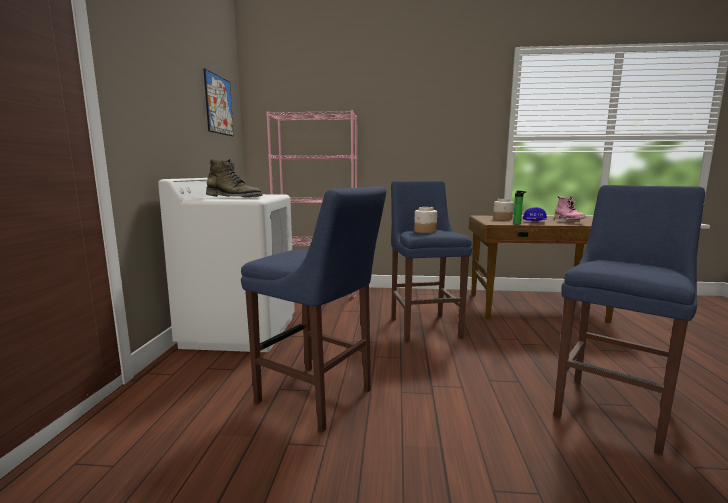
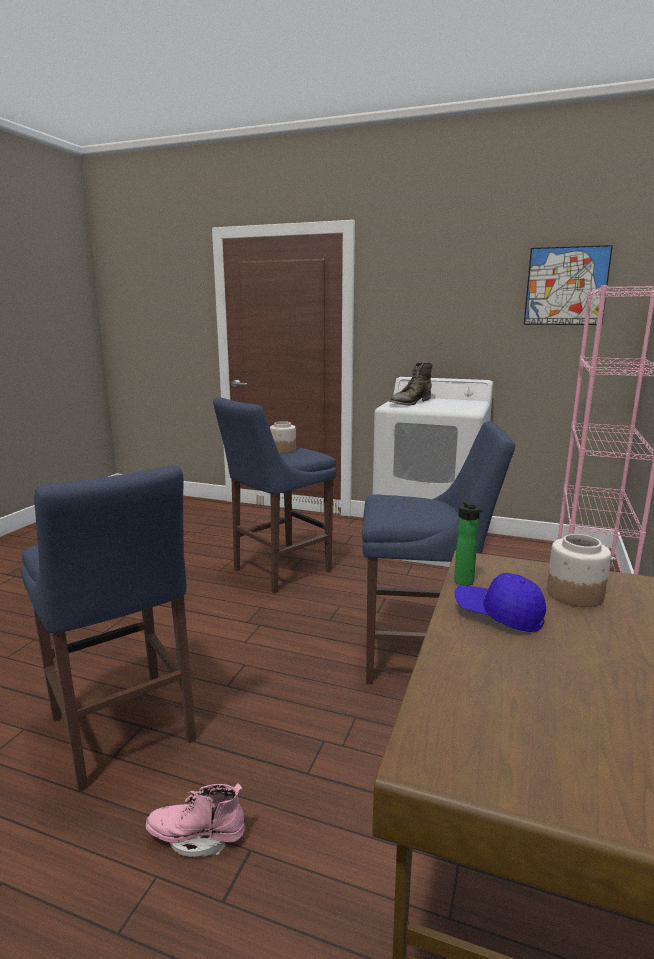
camera: 105 degrees right, 5 degrees up
(425, 231) = (408, 503): jar -> jar (282, 450)
(568, 222) = (501, 673): pink boot -> pink boot (197, 837)

